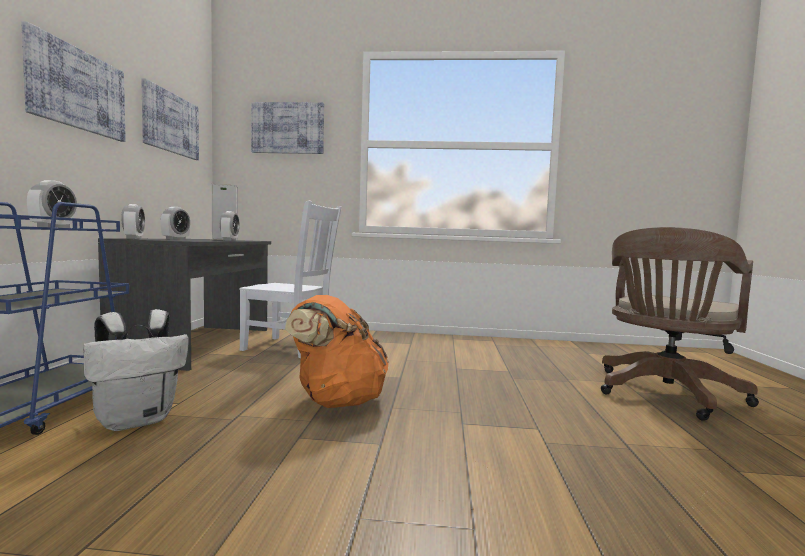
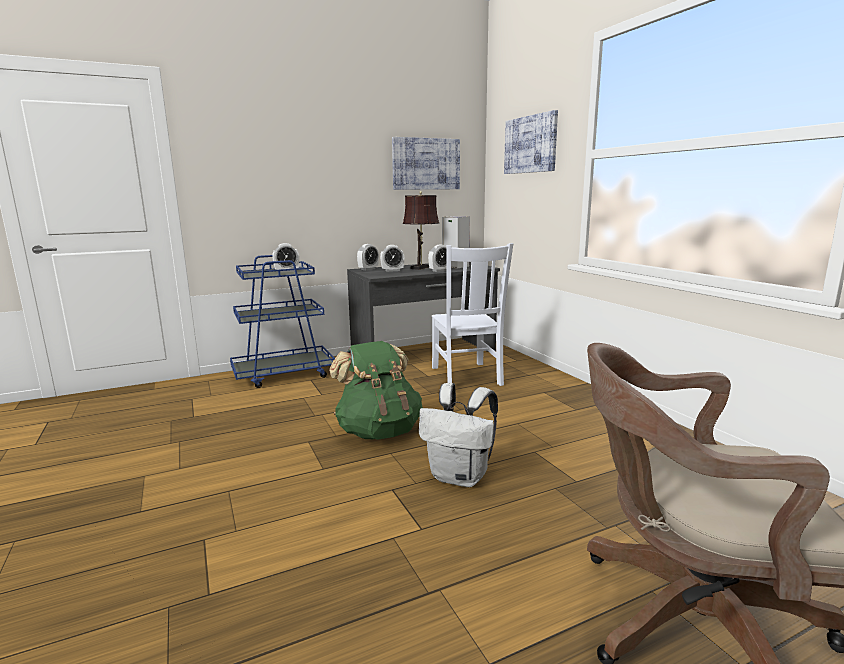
camera: 60 degrees right, 10 degrees up
(77, 89) = (333, 167): picture -> none
(138, 420) = (291, 396): white backpack -> white backpack (460, 477)
(194, 239) = (421, 267): none -> brown table lamp
(337, 401) = (378, 431): orange backpack -> green backpack

